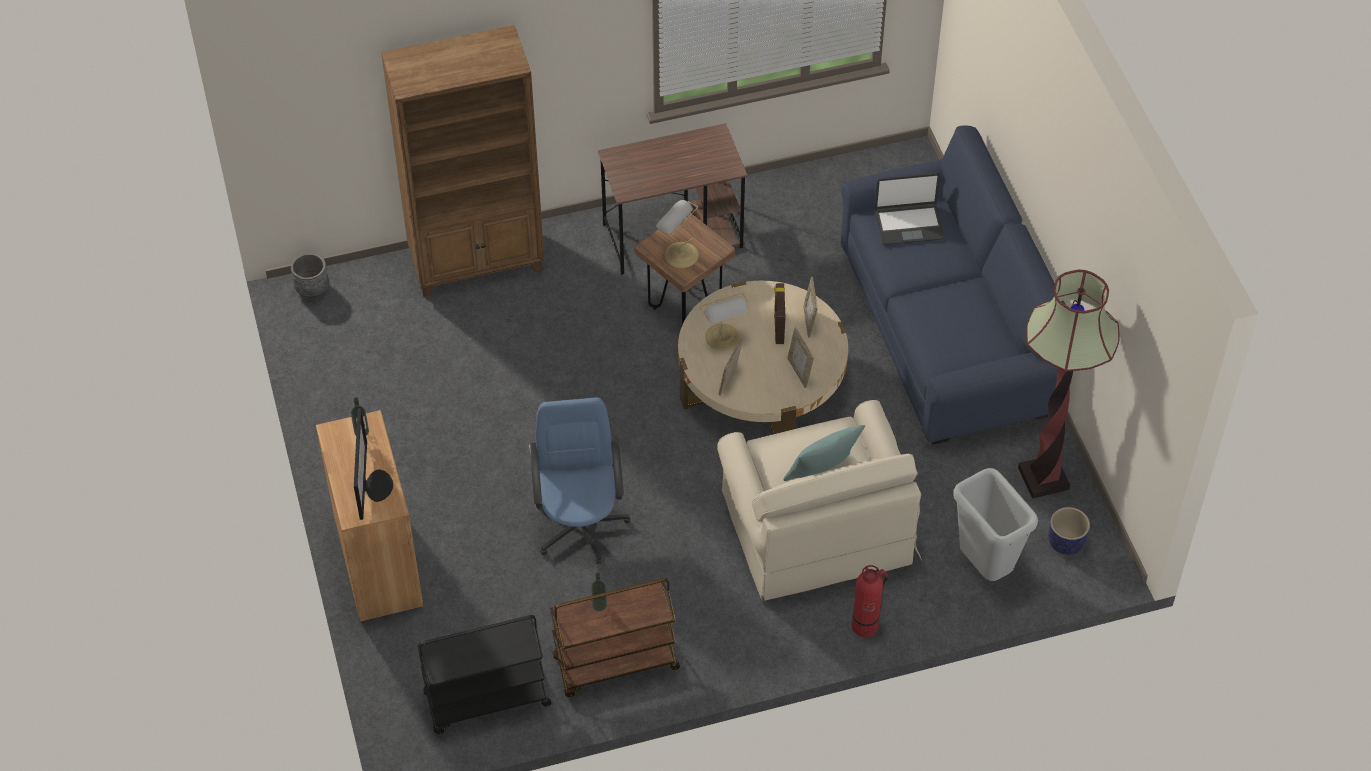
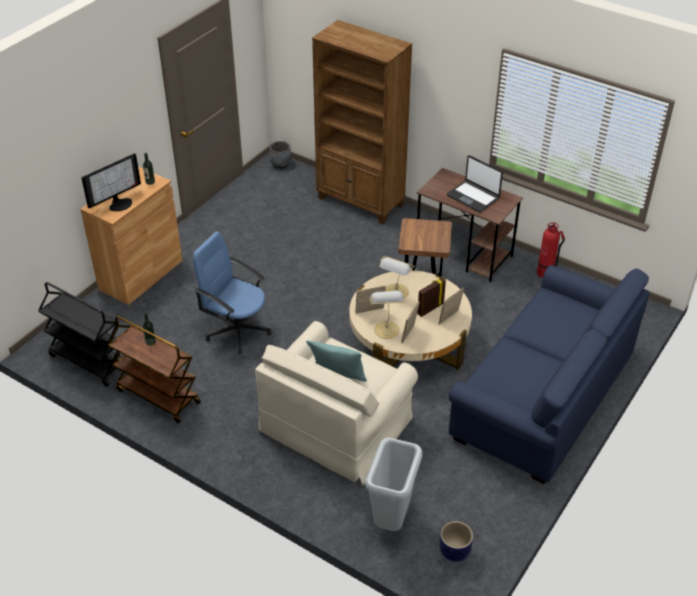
camera: 50 degrees right, 10 degrees down
(580, 524) = (237, 329): blue office chair -> blue office chair turned 105 degrees counterclockwise
(679, 254) = (418, 235): table lamp -> table lamp (386, 329)
(865, 625) = (289, 488): fire extinguisher -> fire extinguisher (545, 273)
(908, 224) = (564, 311): laptop -> laptop (473, 196)
(1043, 478) = (491, 509): floor lamp -> none

